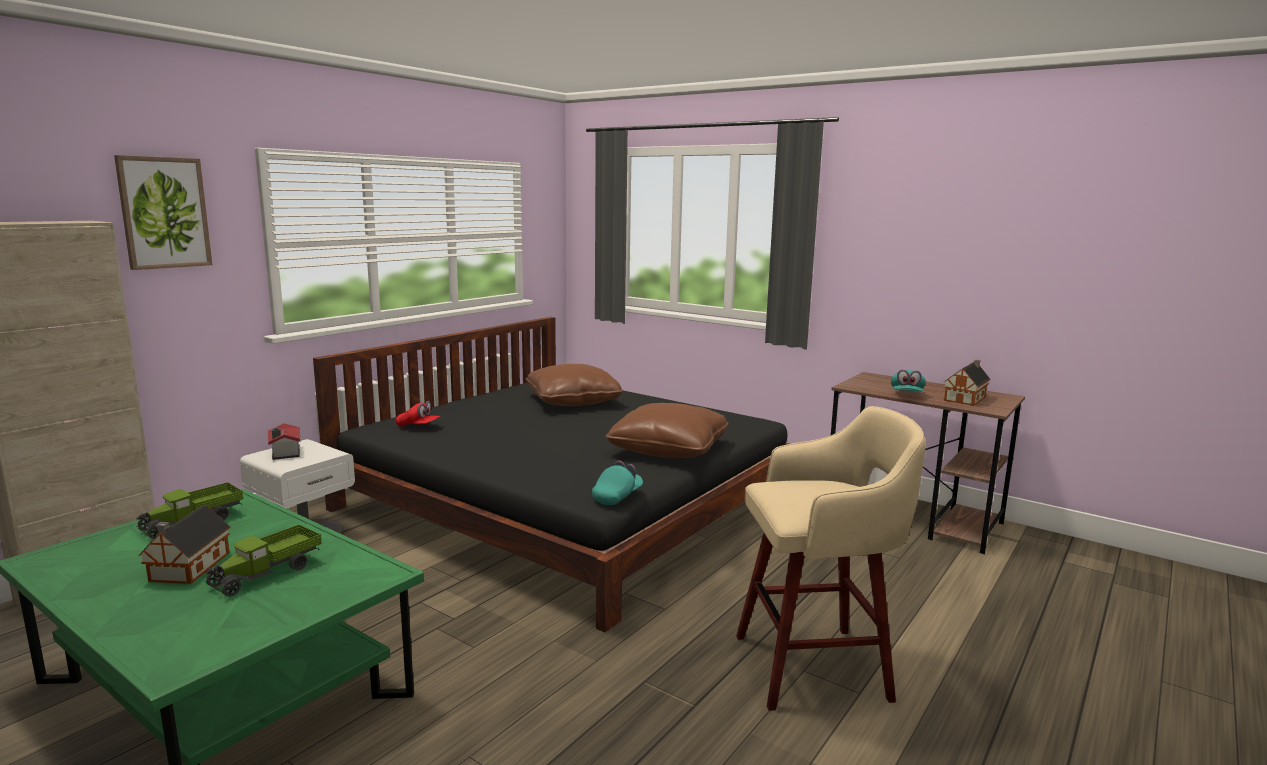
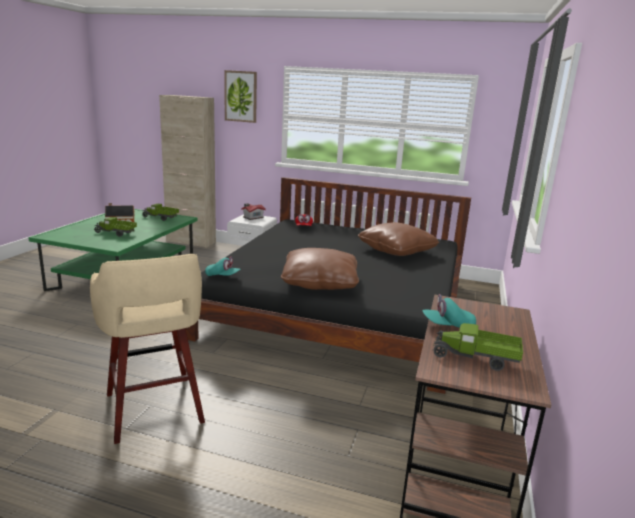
camera: 70 degrees right, 5 degrees up
(966, 398) = (475, 358): toy house -> toy truck

